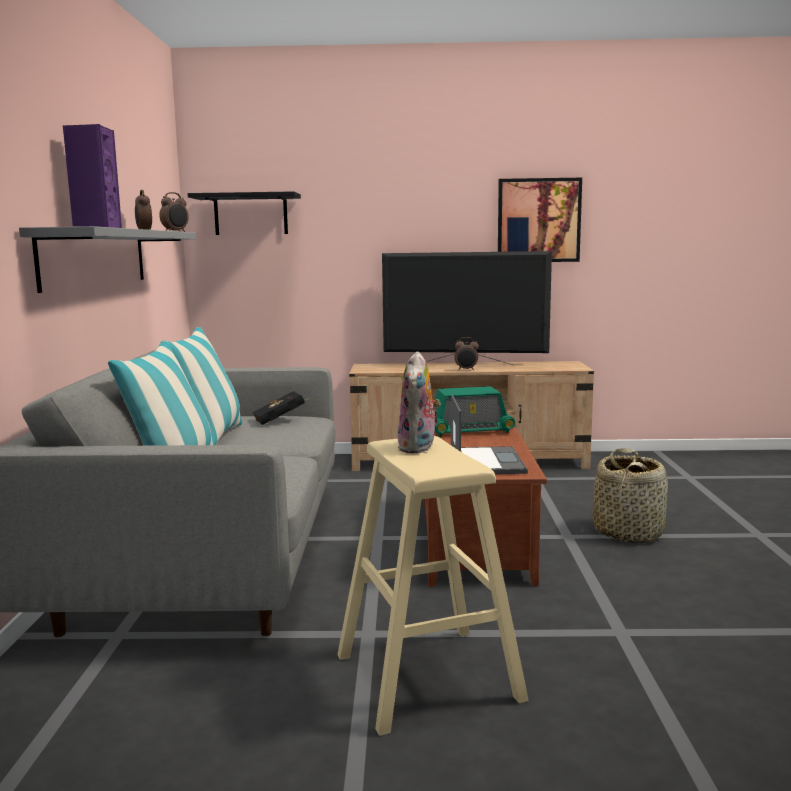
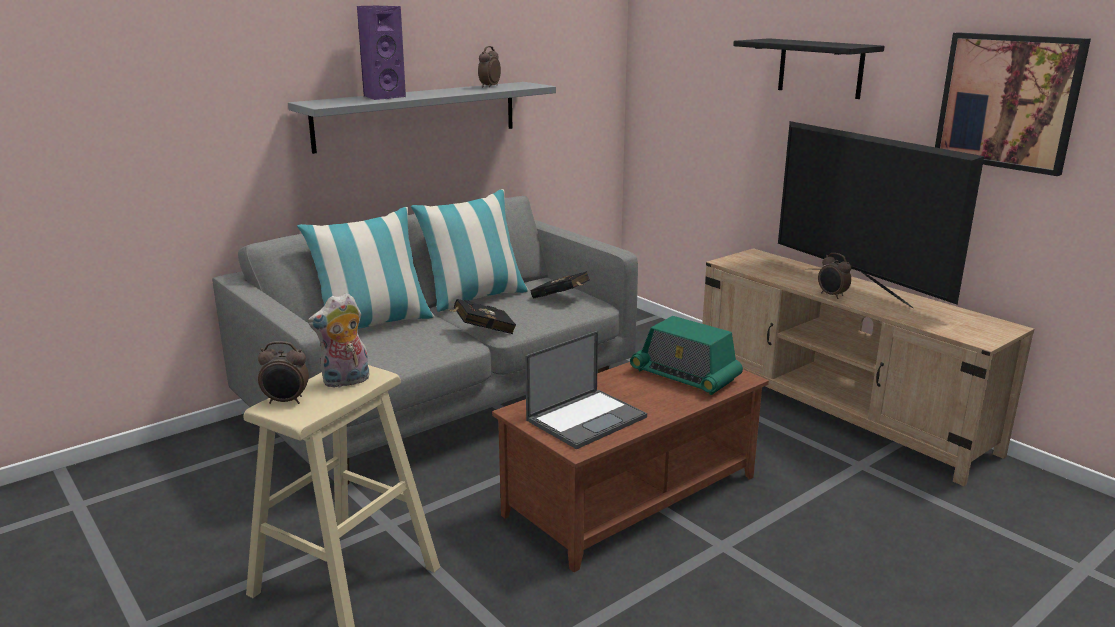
camera: 50 degrees right, 10 degrees up
(175, 232) = (532, 85): alarm clock -> alarm clock (286, 401)
(251, 214) = (679, 56): black shelf -> black shelf (820, 68)
(281, 449) = (482, 331): none -> black book
(628, 532) = (796, 582): basket -> none

